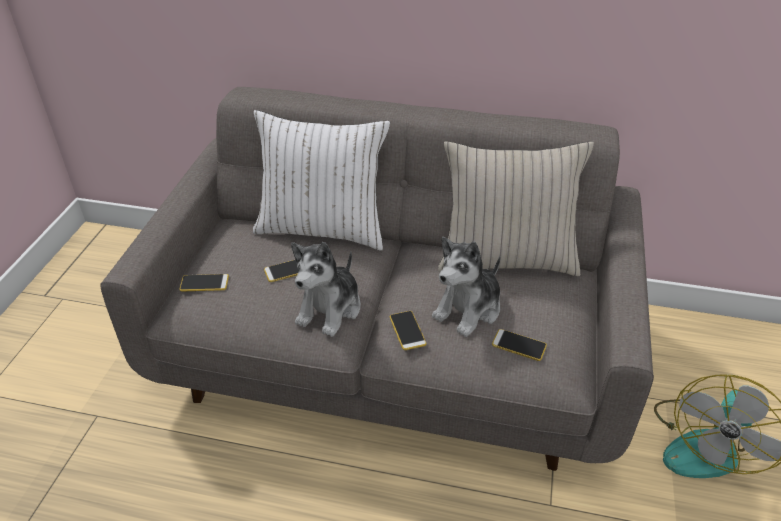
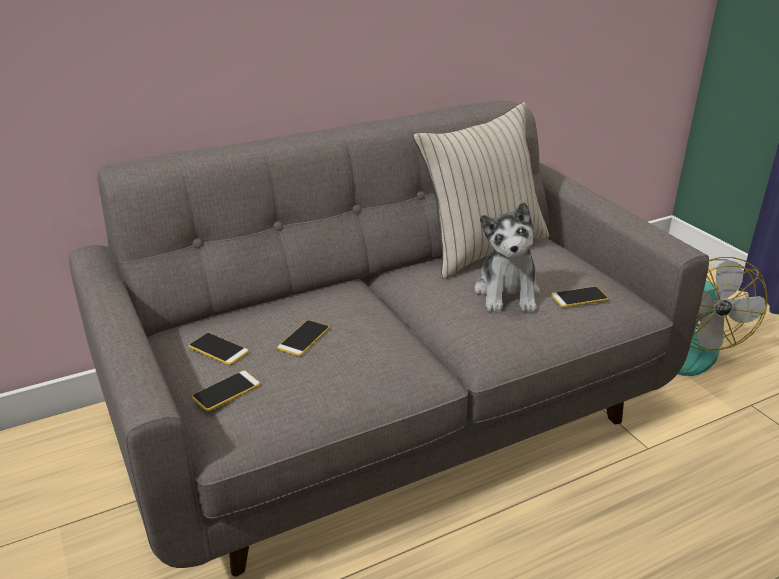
camera: 40 degrees left, 10 degrees down
(322, 229) = (285, 295): white pillow -> none
(330, 309) = (391, 349): plush toy -> none
(407, 330) = (483, 330): phone -> phone (218, 349)

